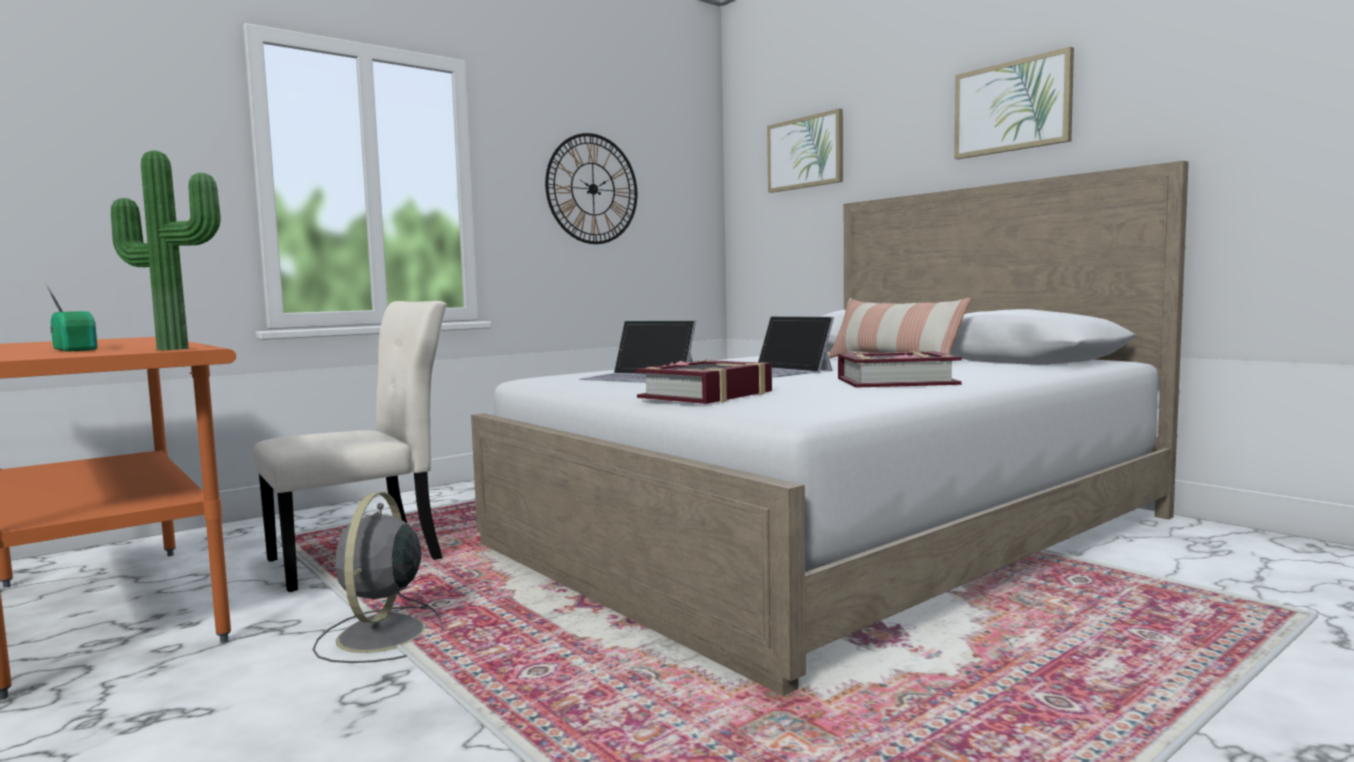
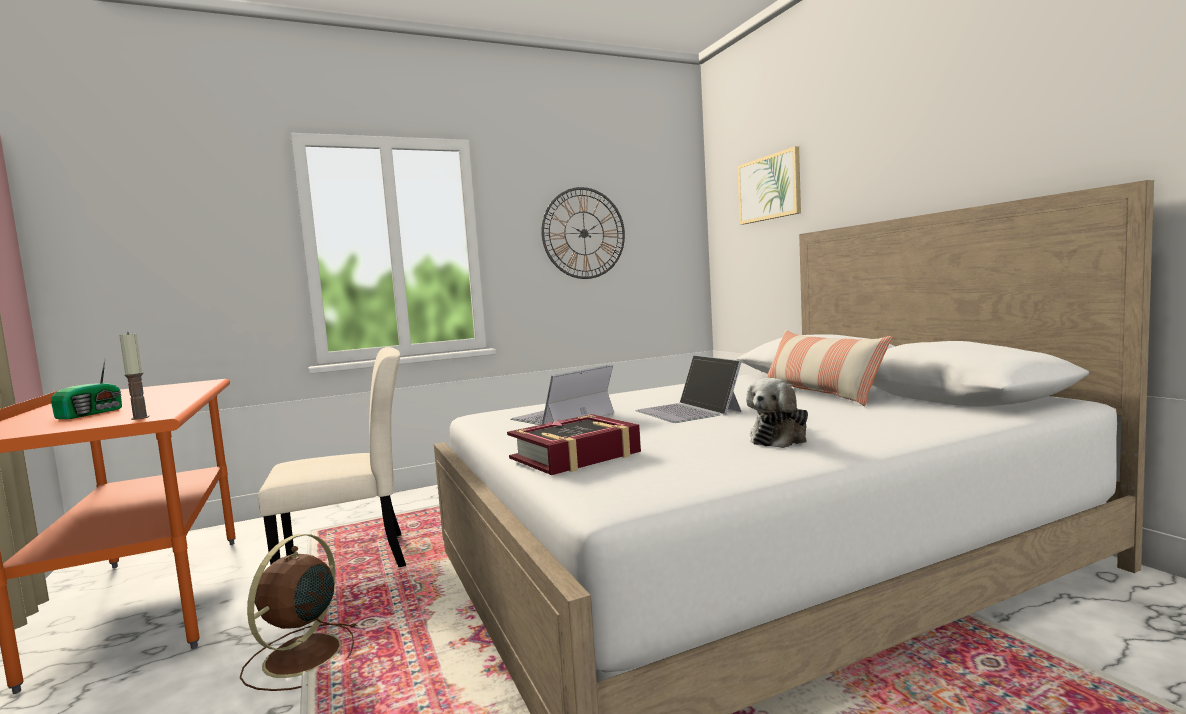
camera: 15 degrees right, 0 degrees up
(77, 349) = (92, 413): radio -> radio turned 45 degrees clockwise
(176, 348) = (140, 418): potted plant -> candle
(380, 636) = (300, 657): grey fan -> brown fan
(639, 377) = (562, 416): laptop -> laptop turned 90 degrees clockwise
(896, 382) = (780, 438): book -> plush toy
(1012, 107) = (955, 133): picture -> none

